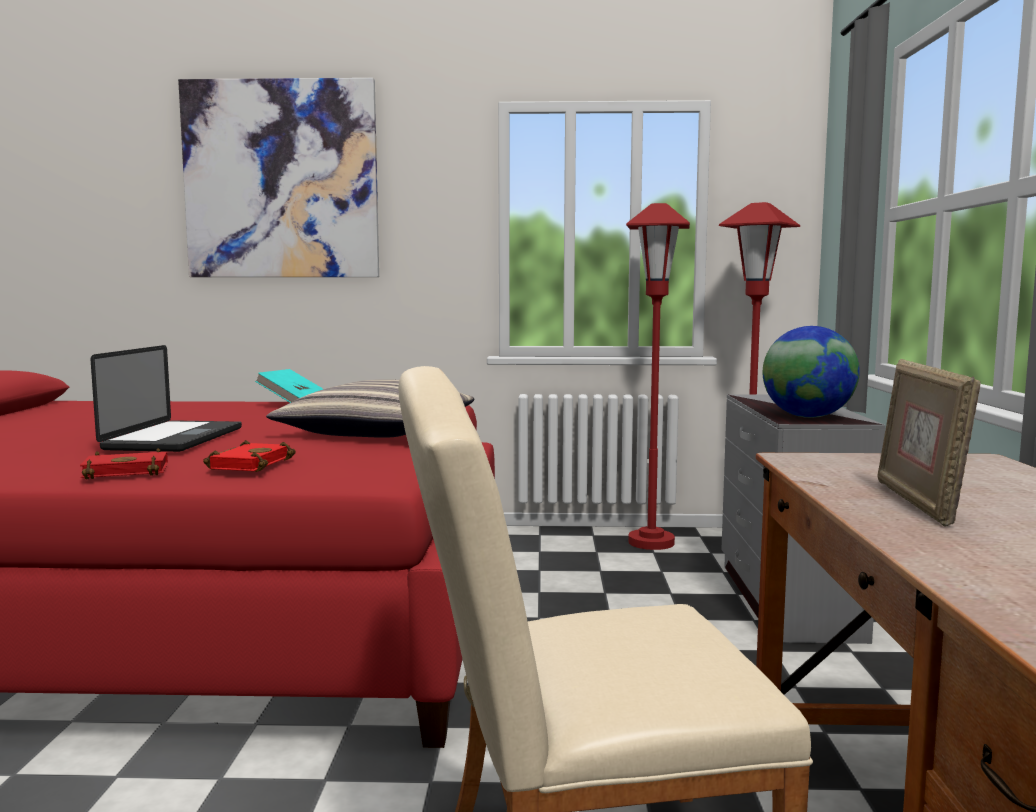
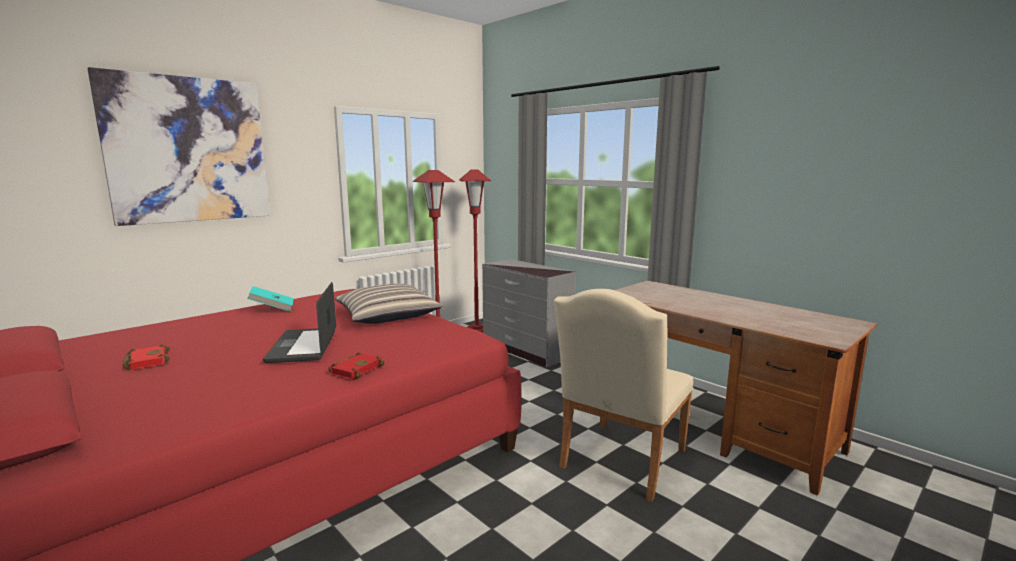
camera: 45 degrees left, 5 degrees up
(174, 439) = (303, 346): laptop -> laptop turned 150 degrees counterclockwise
(249, 463) = (407, 347): red book -> red book (146, 361)
(807, 417) = (545, 272): globe -> none
(918, 503) = (682, 303): picture frame -> none

